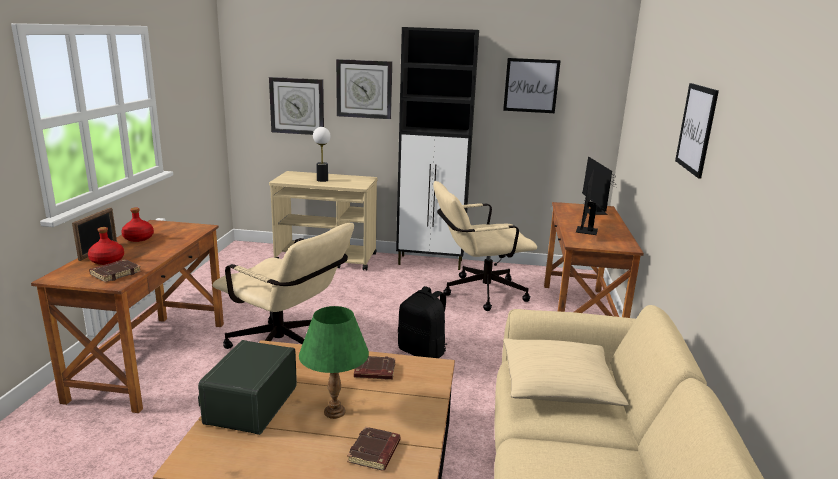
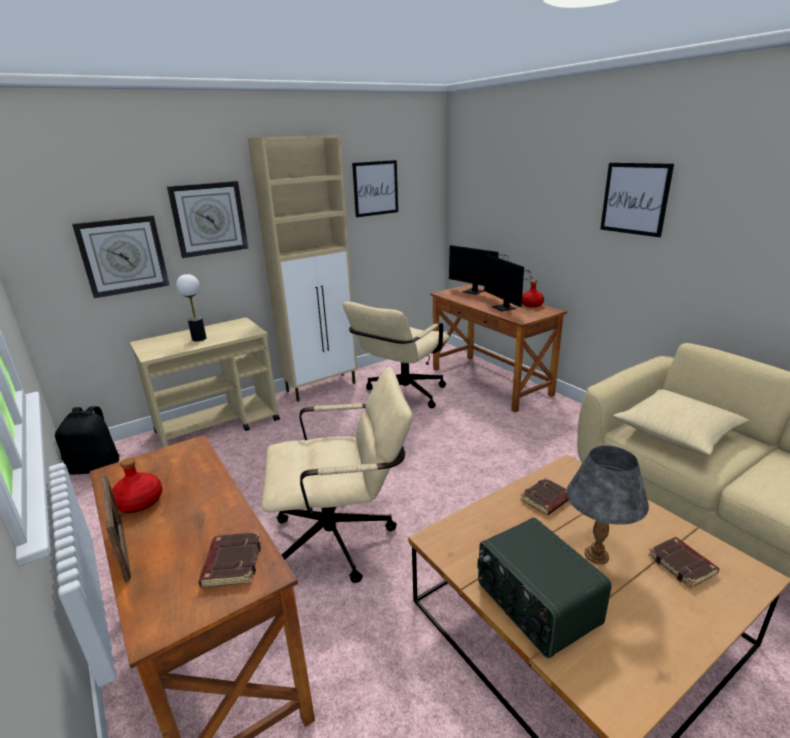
camera: 40 degrees left, 5 degrees up
(107, 261) = (173, 555): red bottle -> red bottle (532, 305)
(334, 411) = (596, 555): green table lamp -> grey table lamp
(423, 352) = (449, 467): black backpack -> black backpack (96, 467)
(431, 262) = (322, 387): black cabinet -> beige cabinet

